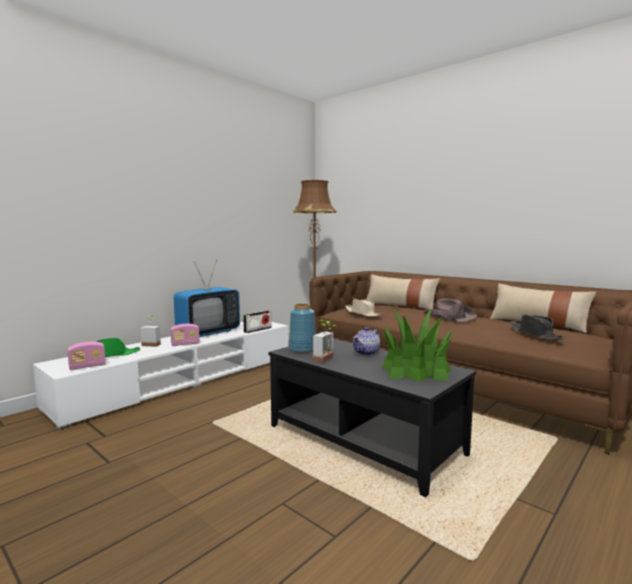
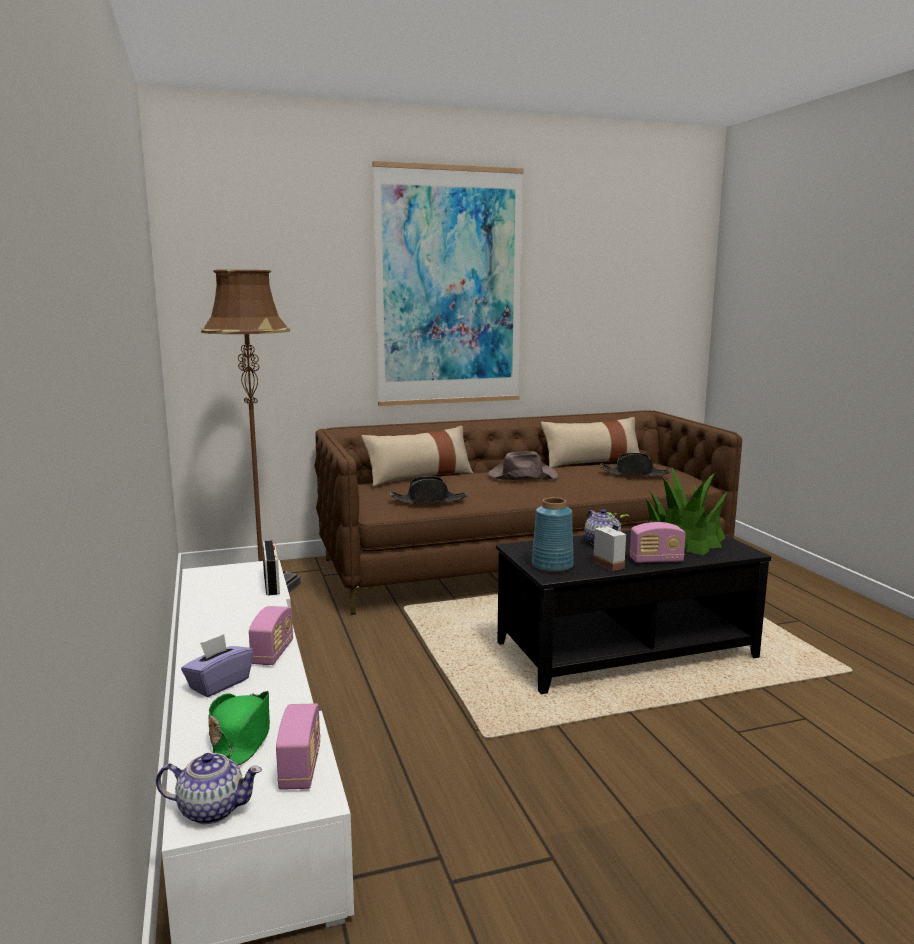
camera: 60 degrees left, 5 degrees up
(57, 363) = (211, 809): none -> teapot
(153, 344) = (219, 684): potted plant -> purple tissue box
(208, 333) = (219, 623): television -> none
(352, 368) = (656, 560): none -> radio
(363, 313) = (428, 500): beige hat -> black hat
(452, 185) = (449, 287): none -> picture

